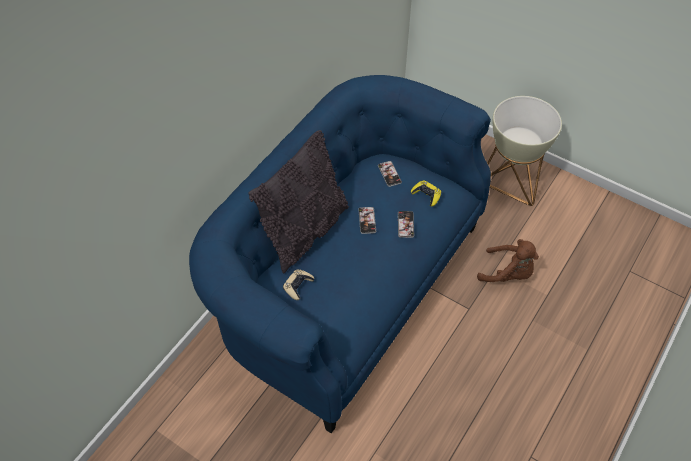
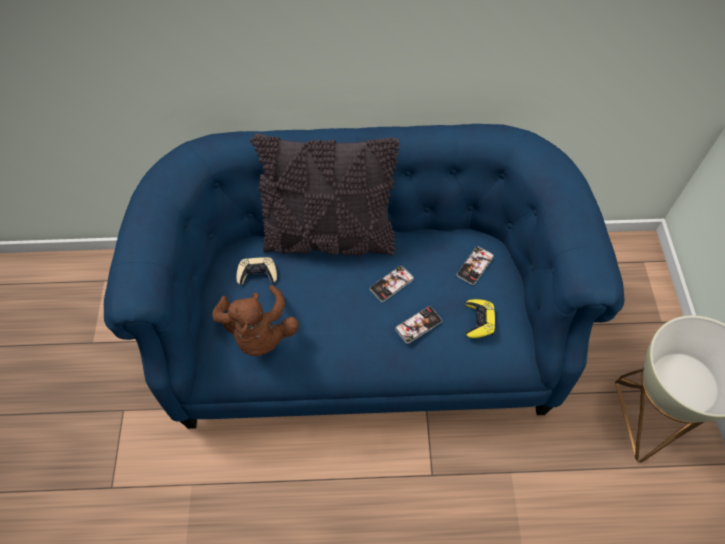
camera: 55 degrees right, 5 degrees up
(508, 273) = (515, 491): brown plush toy -> brown plush toy (259, 333)

